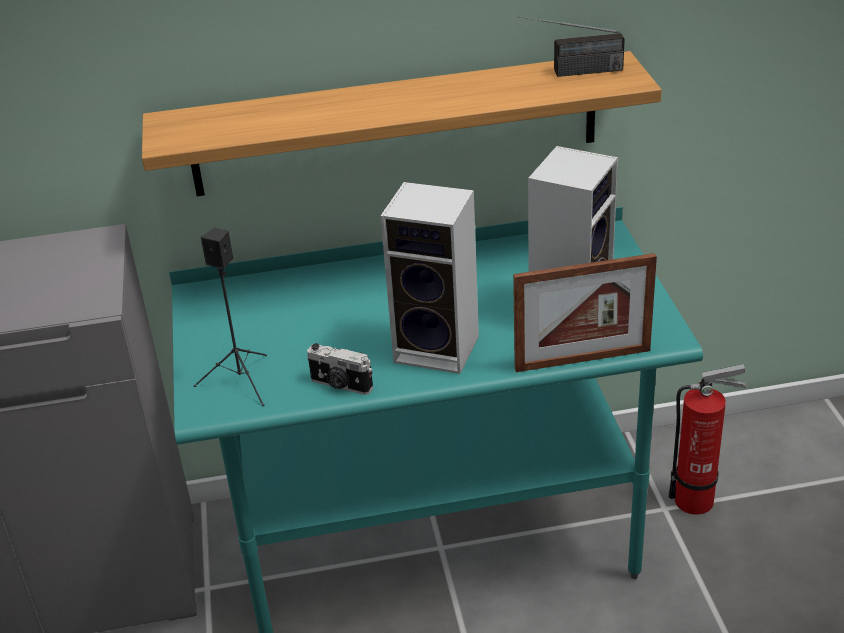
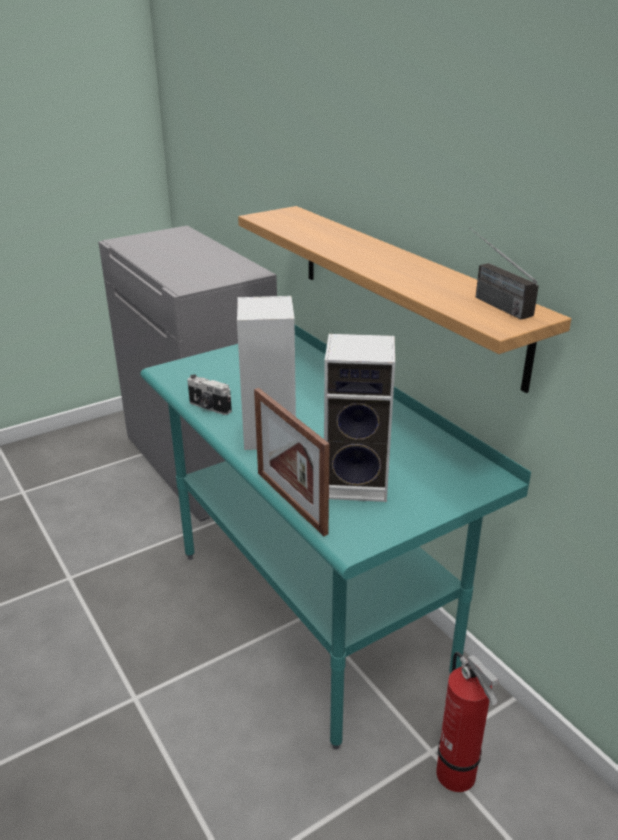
camera: 65 degrees right, 5 degrees down
(242, 382) = (198, 375): black speaker -> none
(340, 385) = (209, 408): camera -> camera turned 60 degrees counterclockwise

